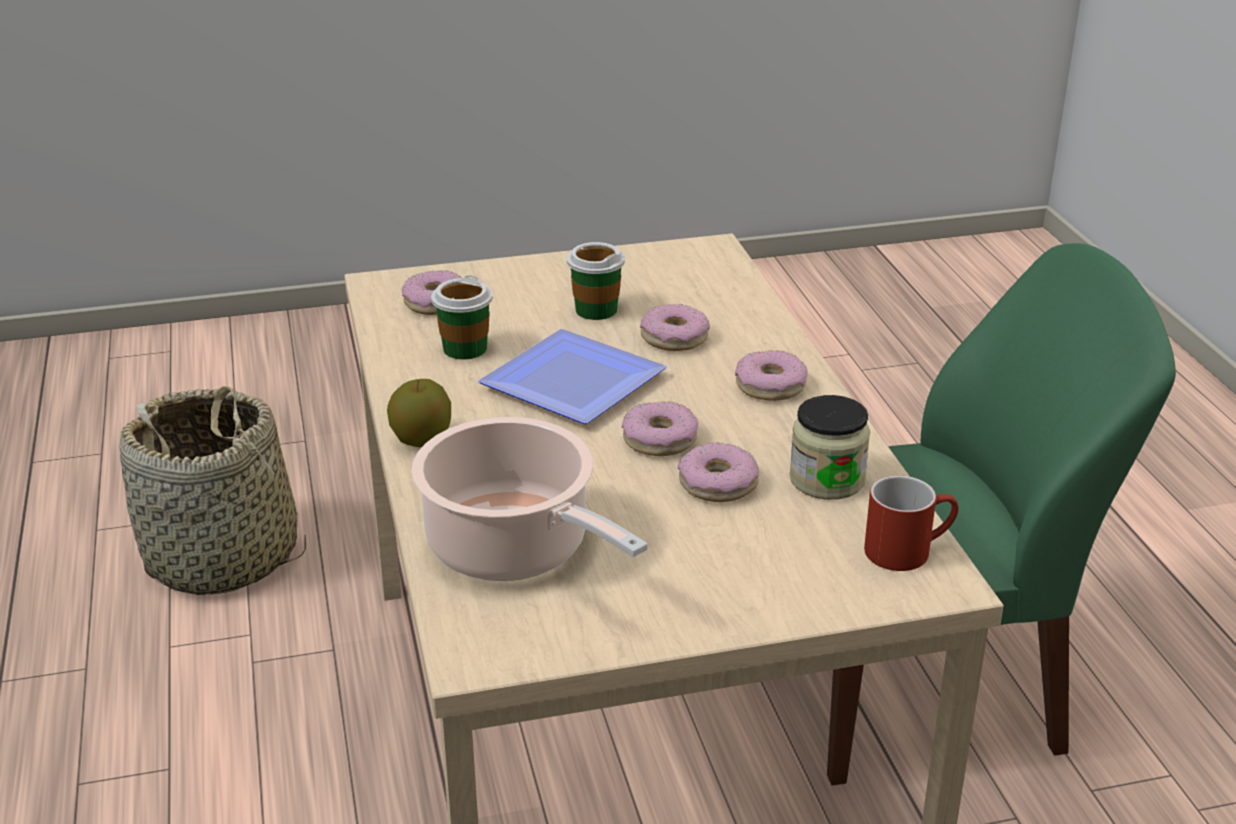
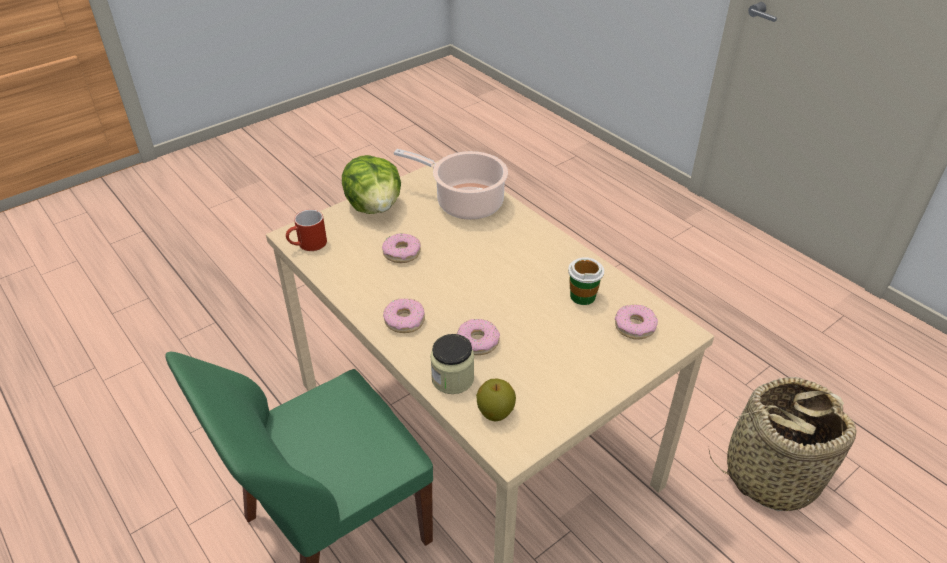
camera: 155 degrees right, 10 degrees up
(422, 440) = (547, 237): apple -> apple (495, 412)
(580, 382) = (504, 292): plate -> none
(596, 310) = (539, 351): cup -> none
(659, 439) = (442, 269): donut -> none
(725, 597) = (375, 207): none -> lettuce
(827, 480) = (353, 269): jar -> jar (452, 378)

